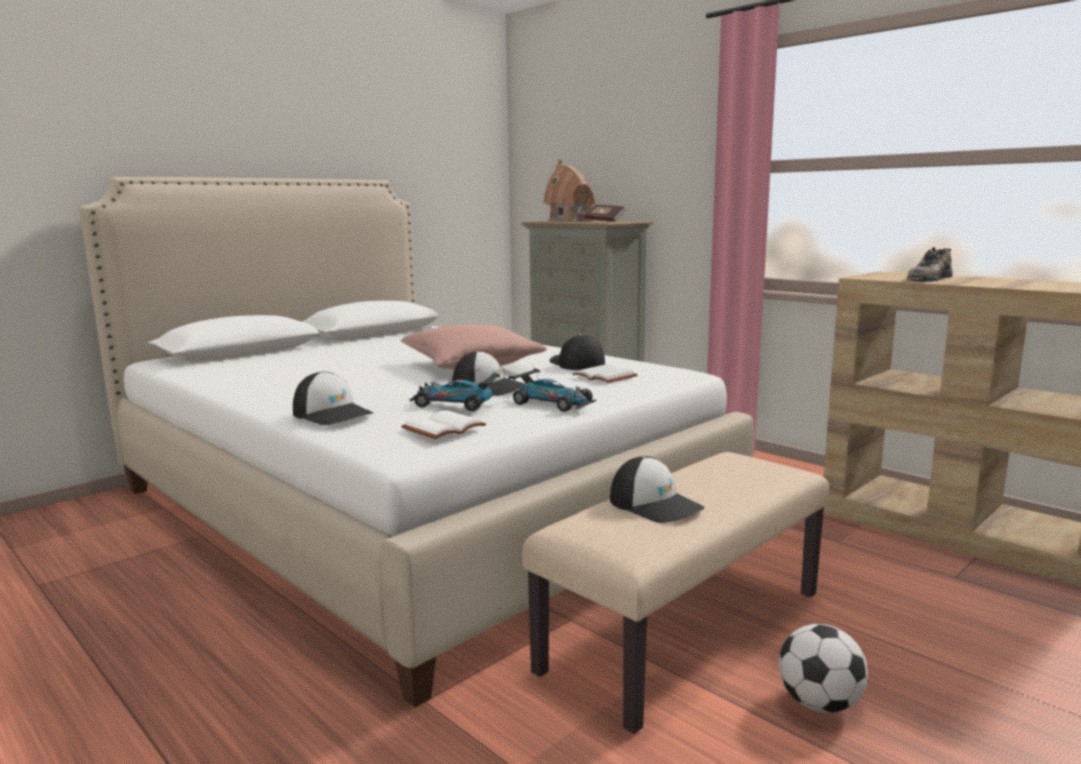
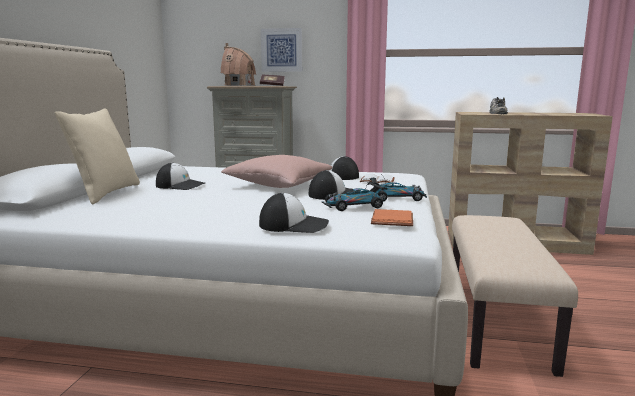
camera: 35 degrees left, 0 degrees up
(291, 353) = (105, 193): none -> beige pillow
(444, 429) = (393, 220): white book -> orange book
(637, 166) = (281, 50): none -> picture
(655, 504) = (504, 245): cap -> cap (180, 185)
(819, 704) = (593, 332): football -> none

